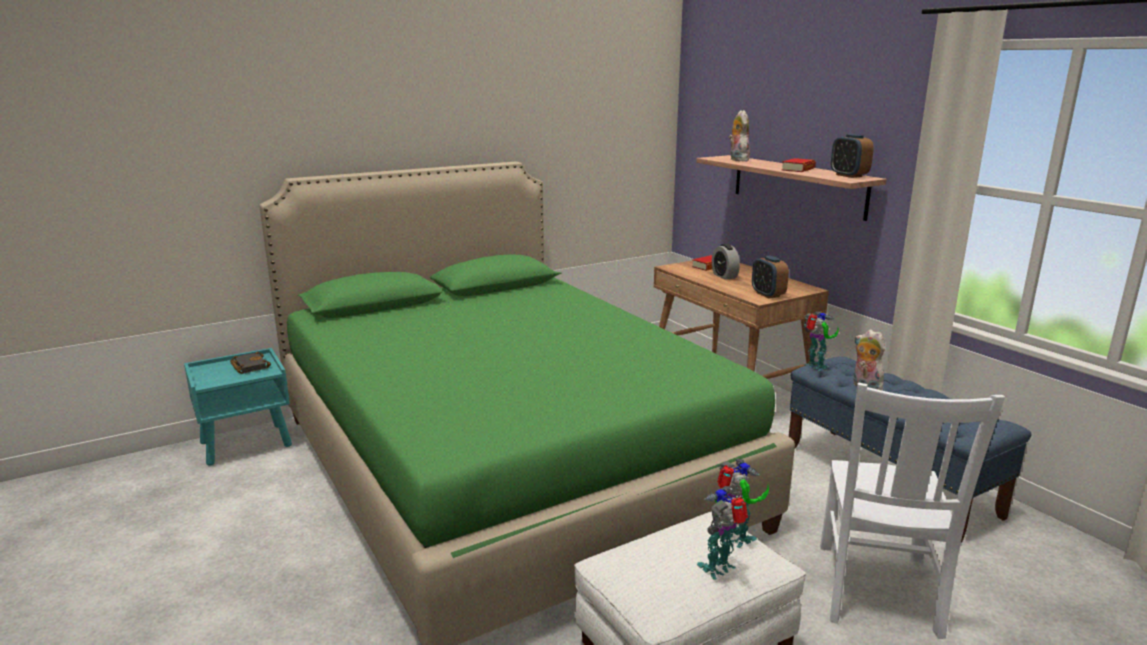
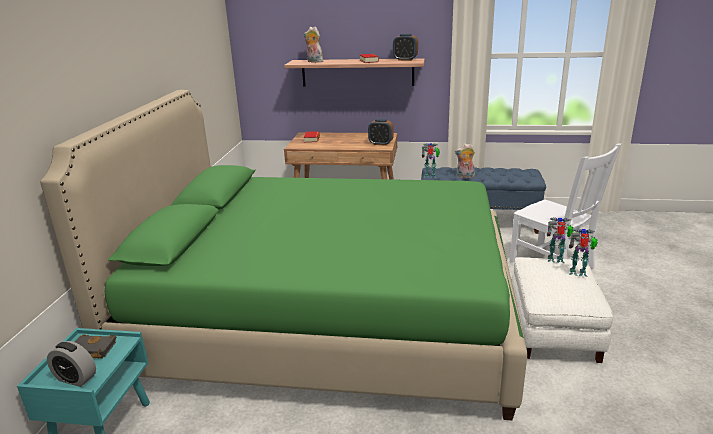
camera: 50 degrees left, 5 degrees up
(720, 568) = (579, 273): toy robot -> toy robot turned 105 degrees clockwise
(724, 276) = (334, 141): alarm clock -> alarm clock (75, 378)

